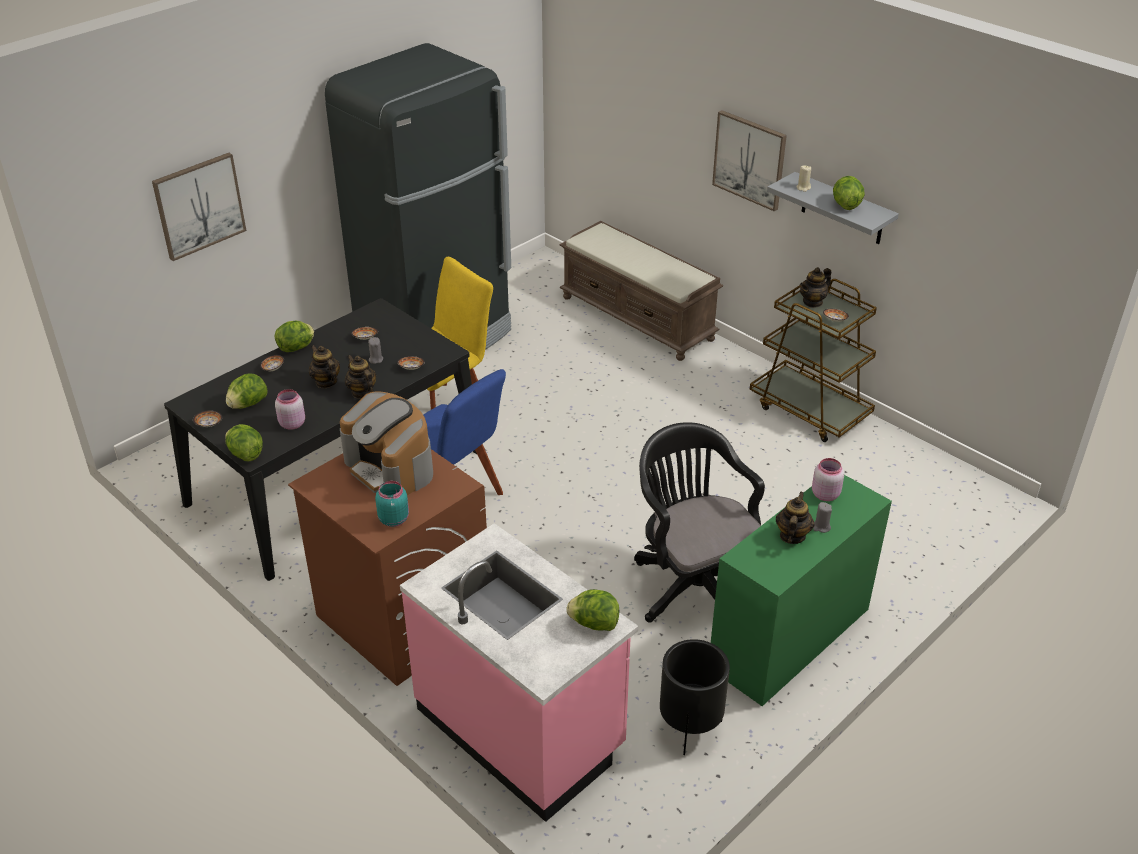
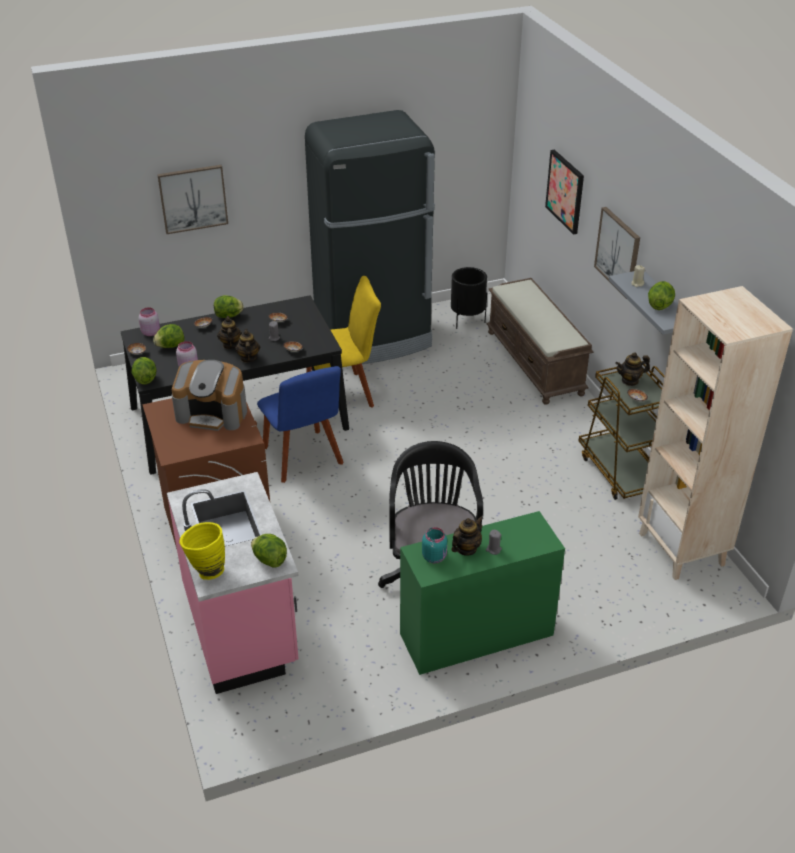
camera: 25 degrees right, 0 degrees up
(391, 468) = (213, 413): coffee machine -> coffee machine turned 60 degrees counterclockwise
(394, 519) = (189, 447): turquoise jar -> turquoise jar (434, 557)
(527, 664) = (206, 570): none -> yellow vase
(647, 105) = (565, 191): none -> picture
(690, 728) = (356, 670): black planter -> black planter (467, 321)
(824, 494) = (516, 527): pink jar -> pink jar (150, 332)
(926, 473) = (682, 549): none -> beige bookcase

